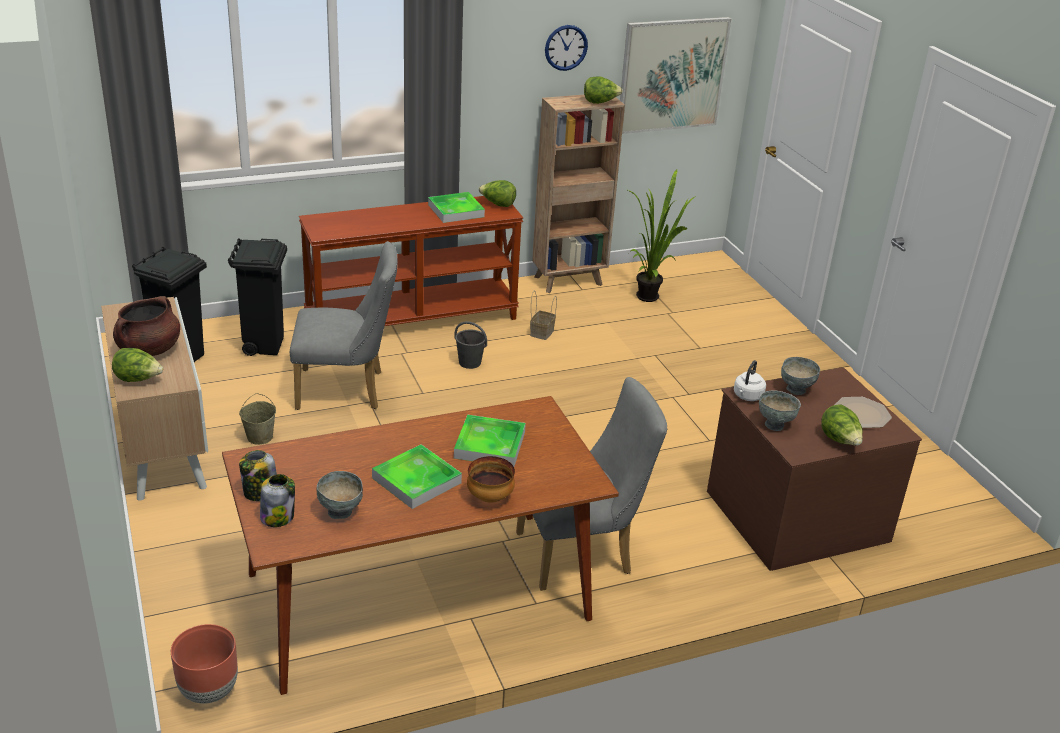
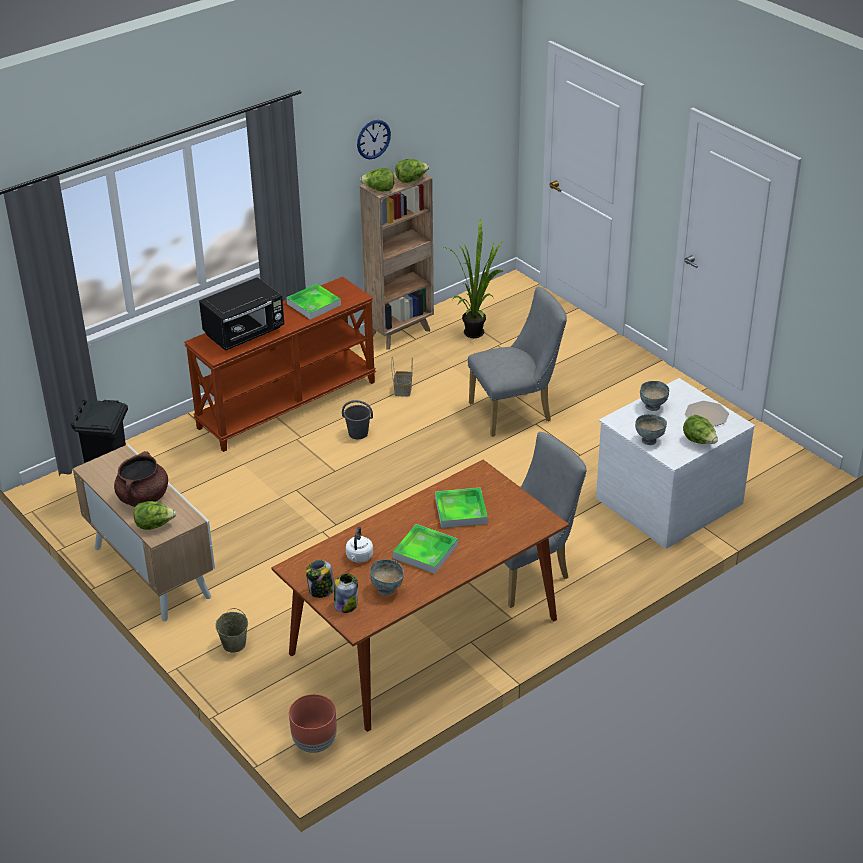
camera: 15 degrees left, 5 degrees up
(260, 437) = (226, 543): beige bucket -> beige bucket (234, 644)
(264, 345) = (176, 461): black trash can -> none
(347, 390) = (272, 484): grey chair -> grey chair (516, 411)
(366, 221) = (245, 333): none -> black microwave
(489, 498) = (483, 551): bowl -> none
(497, 204) = (345, 289): lettuce -> lettuce (379, 190)
(672, 75) = (459, 137): picture -> none
(747, 396) = (620, 421): white kettle -> white kettle (359, 557)
(795, 514) = (667, 499): brown dresser -> white dresser

